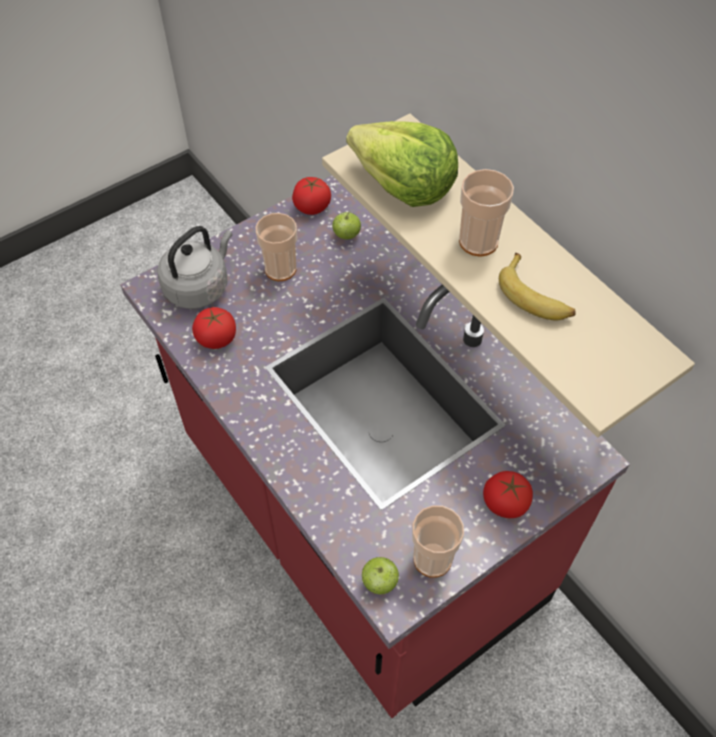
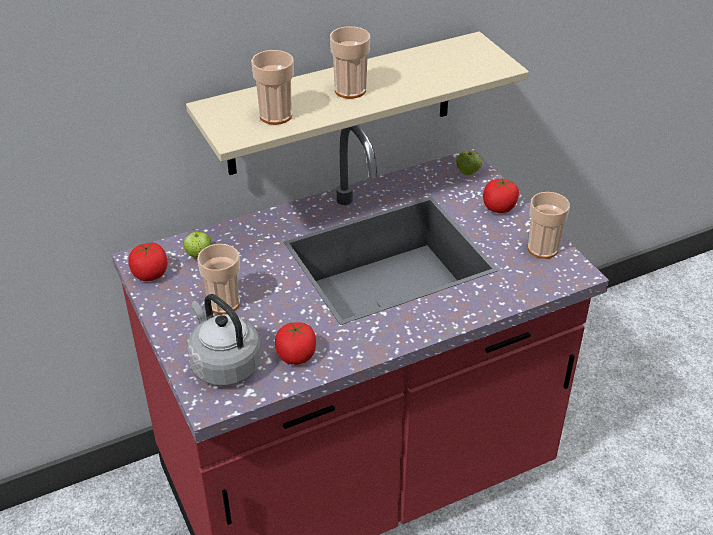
camera: 80 degrees left, 15 degrees down
(379, 582) = (561, 278): apple -> apple (468, 172)
(403, 186) = (275, 116): lettuce -> cup
(535, 297) = (411, 75): banana -> none

